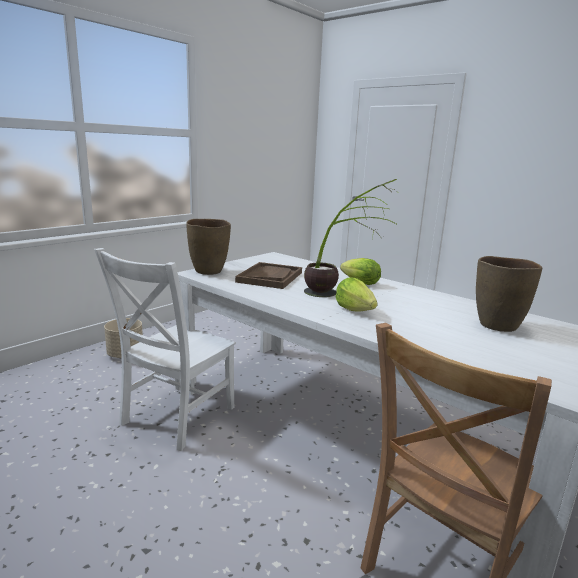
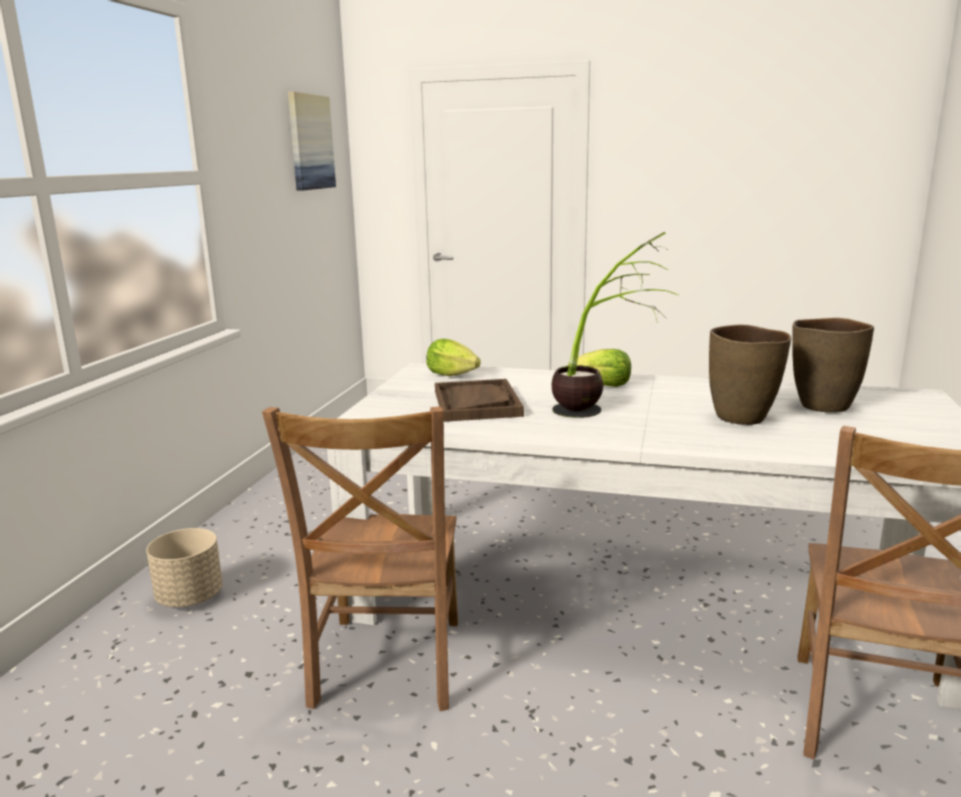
camera: 25 degrees left, 0 degrees up
(175, 417) = (386, 666): white chair -> brown chair
(209, 271) = (375, 413): brown vase -> brown vase (742, 418)
(283, 121) = (310, 142): none -> picture
(354, 310) = (656, 424): lettuce -> lettuce (452, 375)

